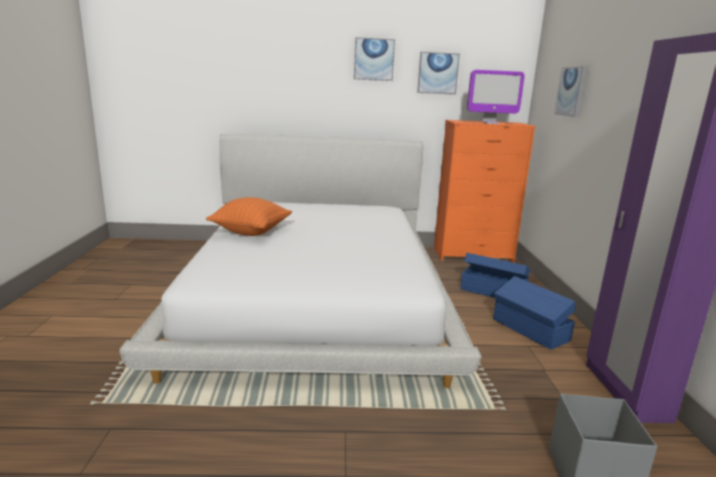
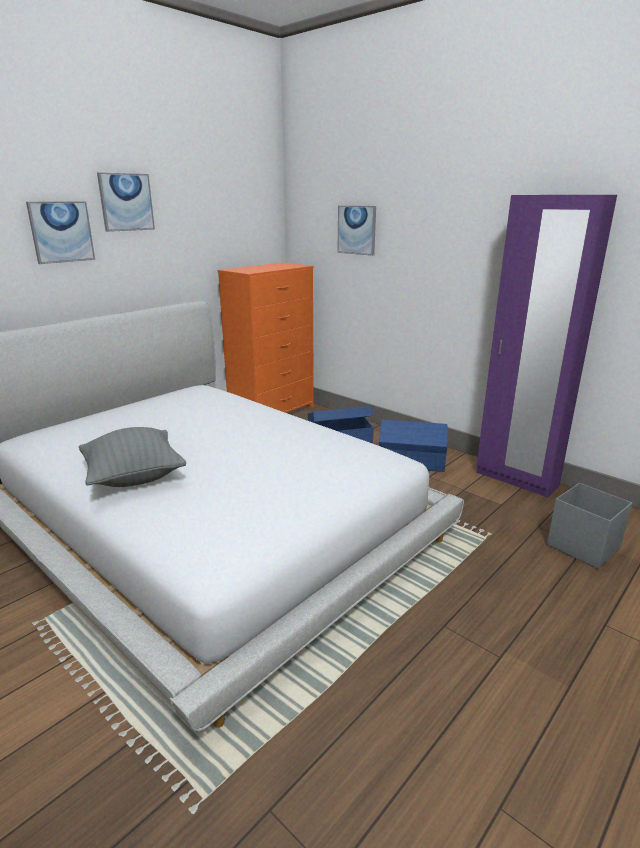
camera: 45 degrees left, 5 degrees up
(251, 232) = (134, 477): orange pillow -> grey pillow
(438, 73) = (200, 215): picture -> picture (61, 232)
(491, 123) = (274, 268): monitor -> none

